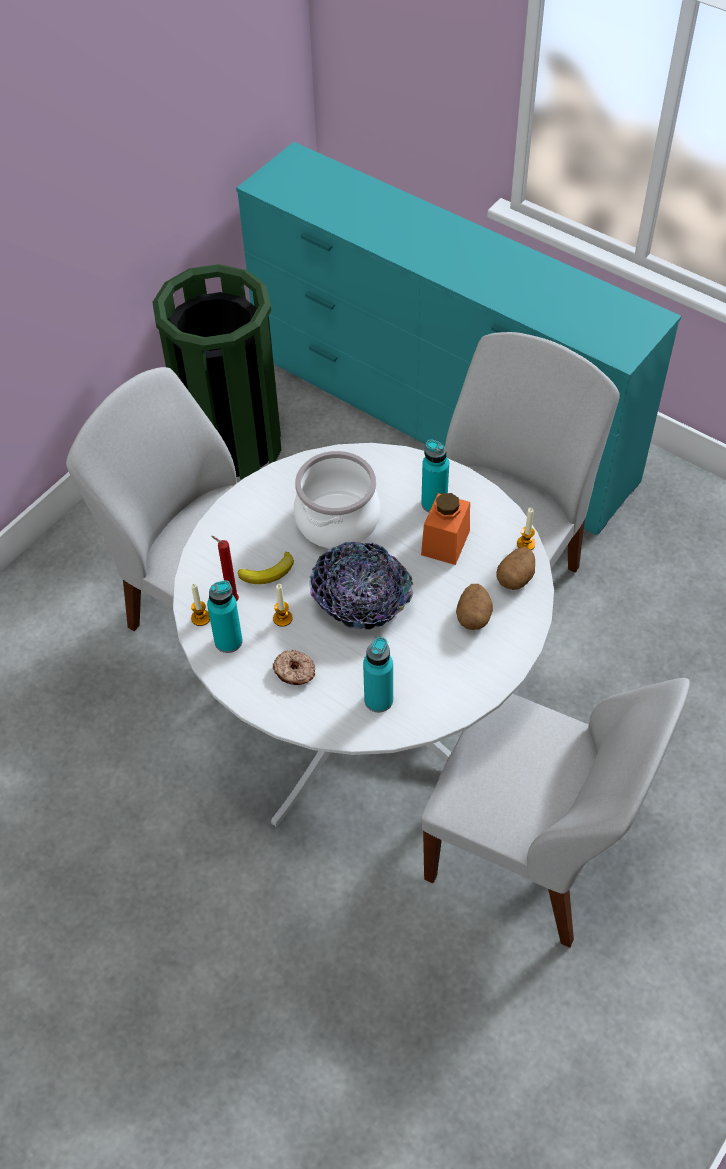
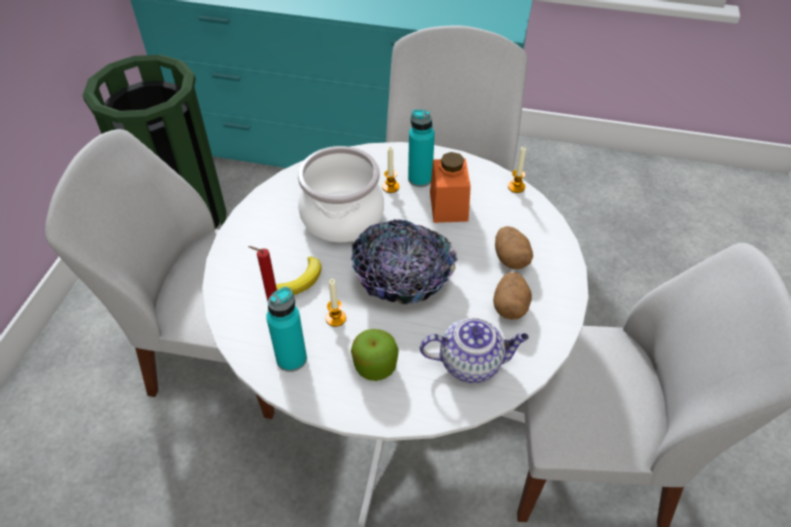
camera: 25 degrees left, 5 degrees down
(200, 618) = (251, 346): candle -> candle (390, 187)
(294, 672) = (375, 365): donut -> apple
(378, 700) = (471, 363): turquoise bottle -> teapot
(515, 578) = (525, 216): potato -> potato (510, 306)

